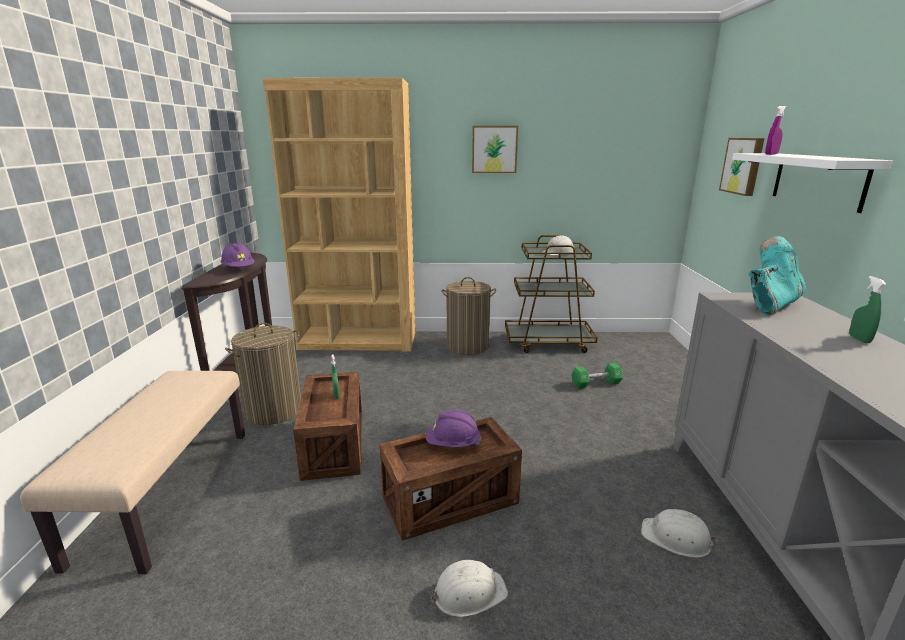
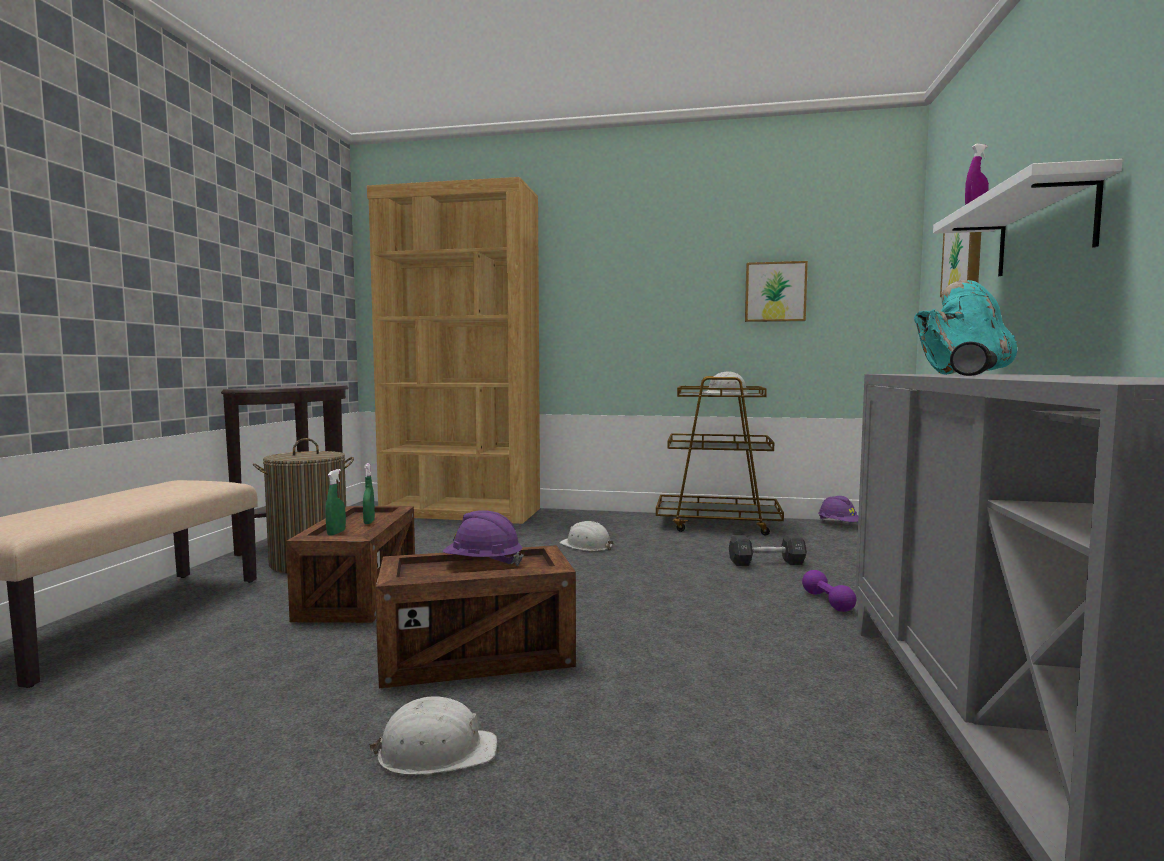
camera: 10 degrees right, 15 degrees down
(239, 269) = (302, 386): purple hard hat -> purple hard hat (838, 524)
(468, 346) = (602, 523): laundry basket -> none
(494, 149) = (642, 269): picture -> picture (775, 292)
(596, 383) = (766, 563): green dumbbell -> black dumbbell
(647, 420) = (827, 602): none -> purple dumbbell
(676, 538) = (811, 726): white hard hat -> white hard hat (586, 545)
(795, 328) = (977, 375): none -> black flashlight
(859, 339) = (1076, 376): green spray bottle -> green spray bottle (336, 533)

